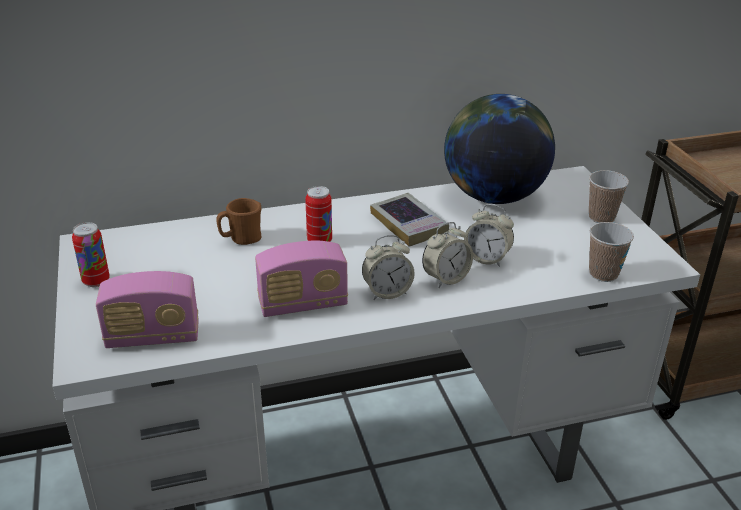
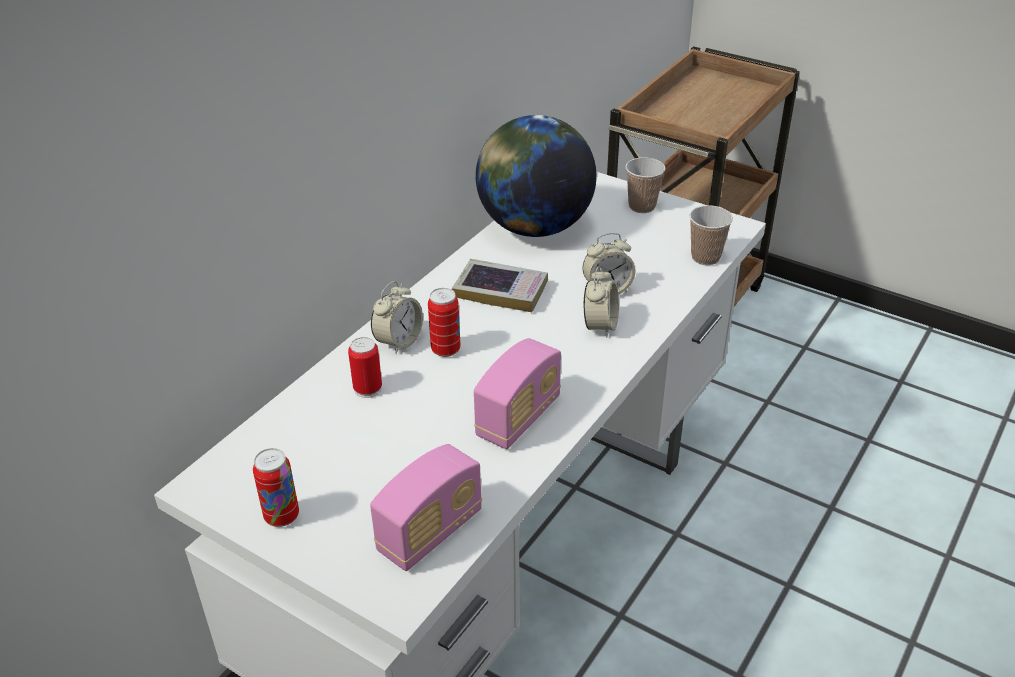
camera: 40 degrees left, 5 degrees up
(241, 239) = (367, 388): brown mug -> can
(387, 292) = (571, 365): alarm clock -> alarm clock (399, 341)

